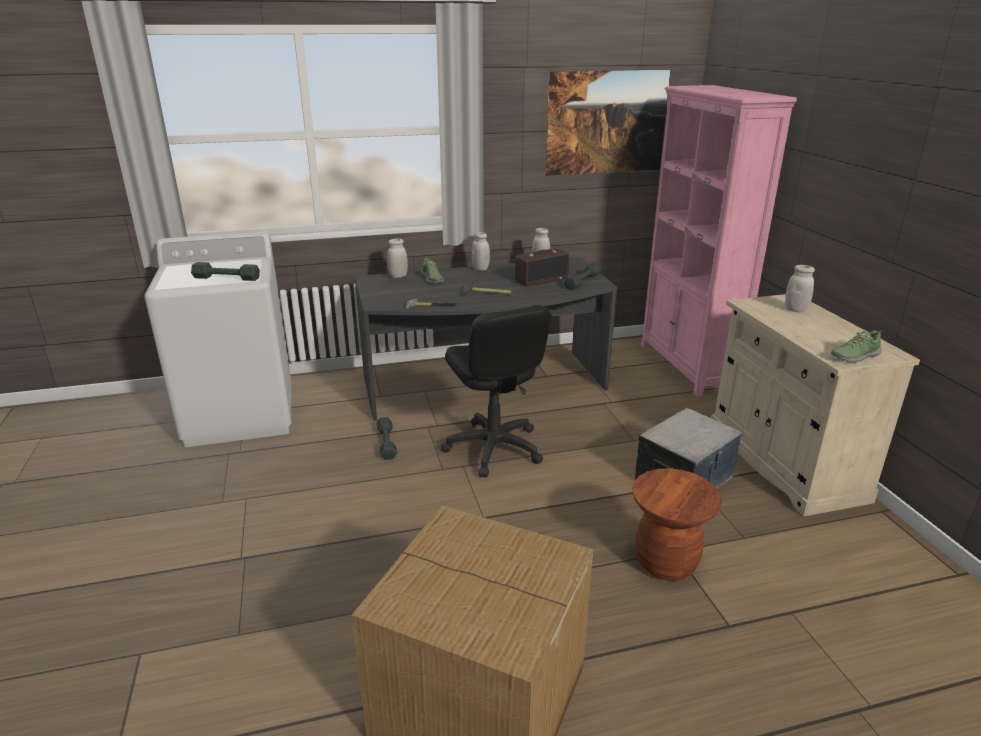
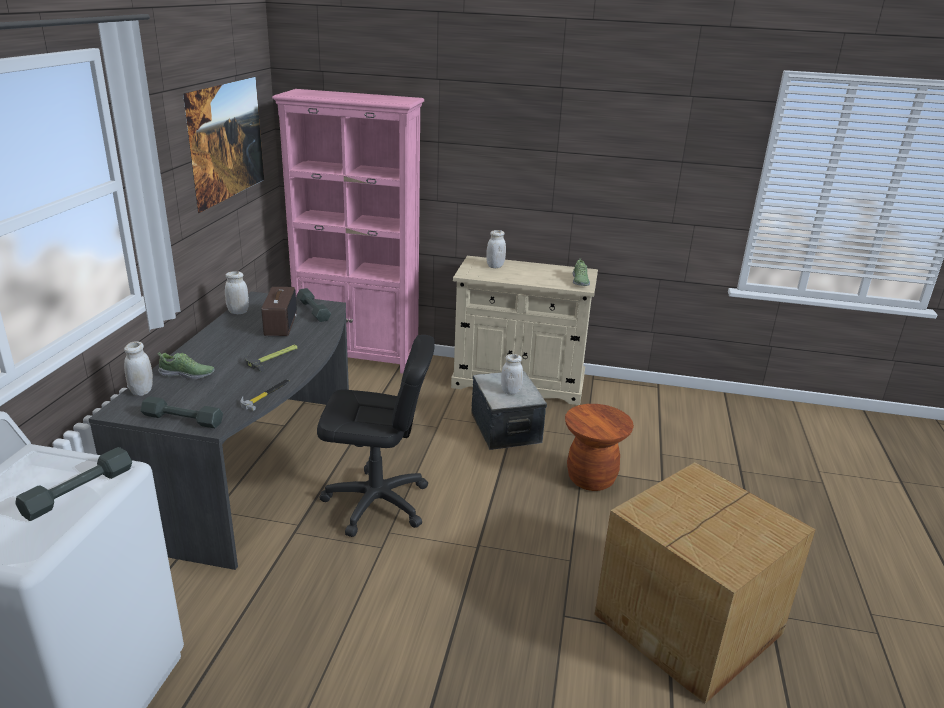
camera: 65 degrees left, 0 degrees up
(386, 443) = (294, 572): grey dumbbell -> grey dumbbell (182, 419)
(480, 268) = (200, 341): white jar -> white jar (511, 391)

